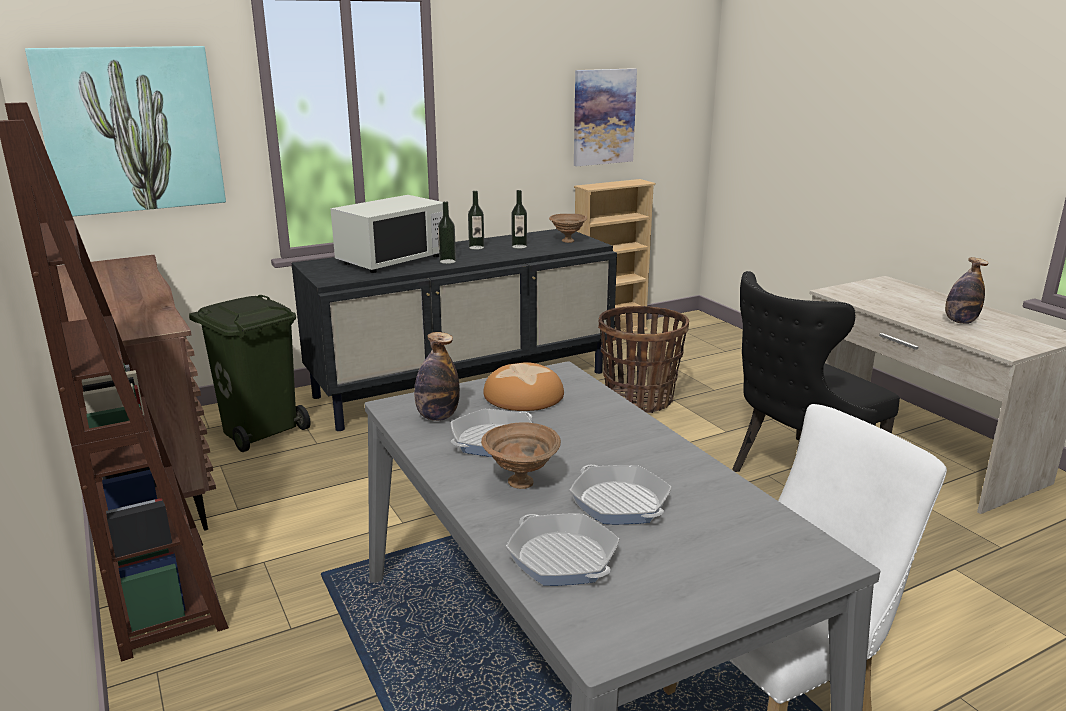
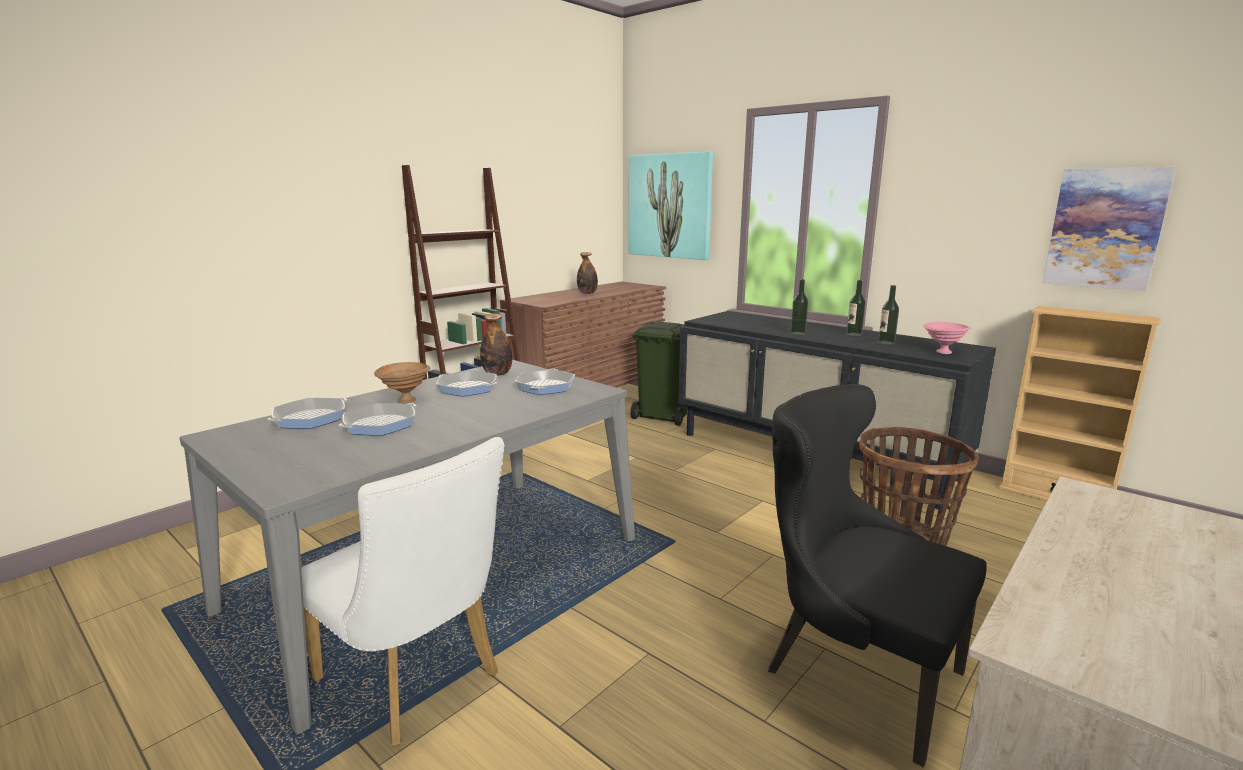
camera: 70 degrees right, 5 degrees down
(392, 259) = (774, 323): white microwave -> none
(524, 396) = (545, 387): bread -> frying pan
(568, 241) = (943, 352): brown bowl -> pink bowl
(960, 321) = (1134, 601): bottle -> bottle (587, 293)

